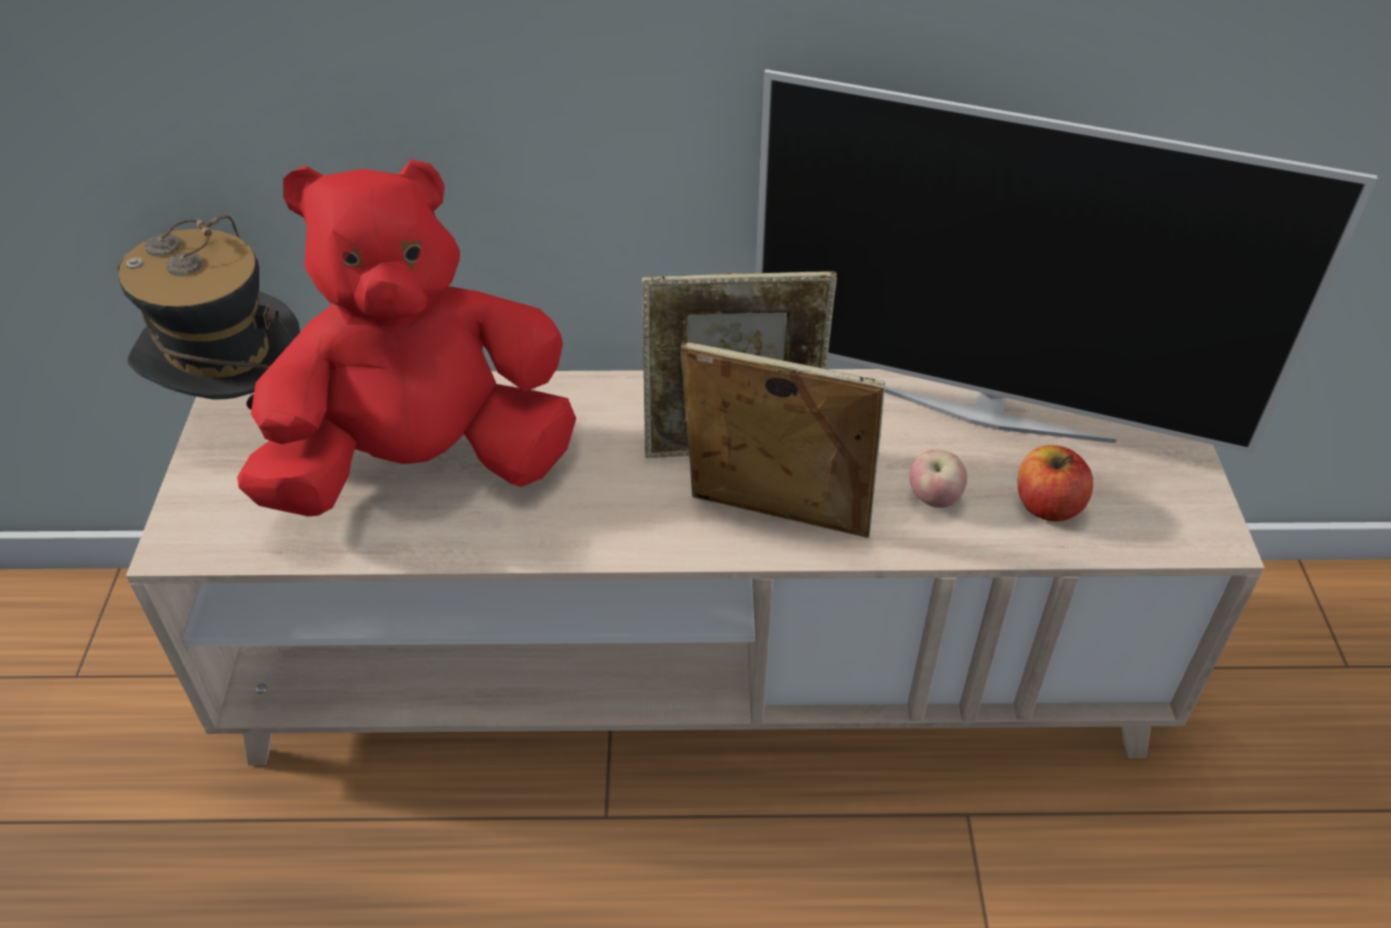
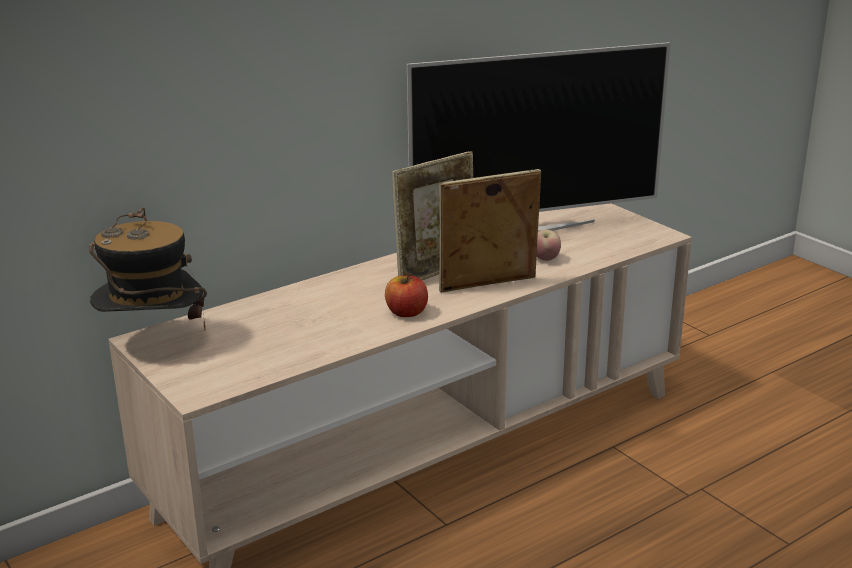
camera: 35 degrees left, 20 degrees down
(425, 465) = (292, 326): red plush toy -> none
(1047, 505) = (592, 246): apple -> apple (406, 312)

